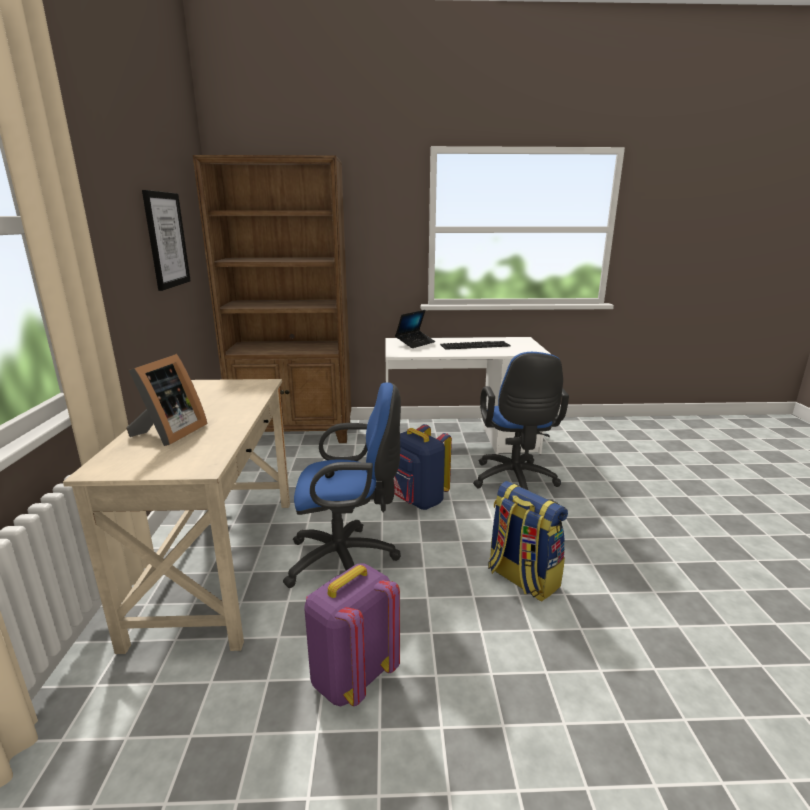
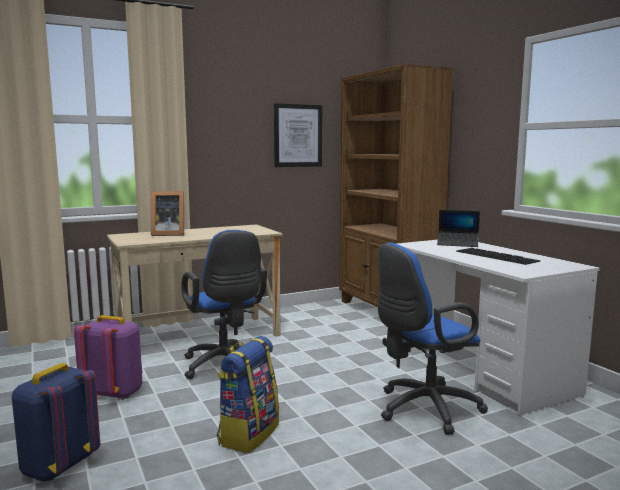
camera: 65 degrees right, 10 degrees down
(418, 501) = (331, 373): blue backpack -> blue backpack (58, 467)

